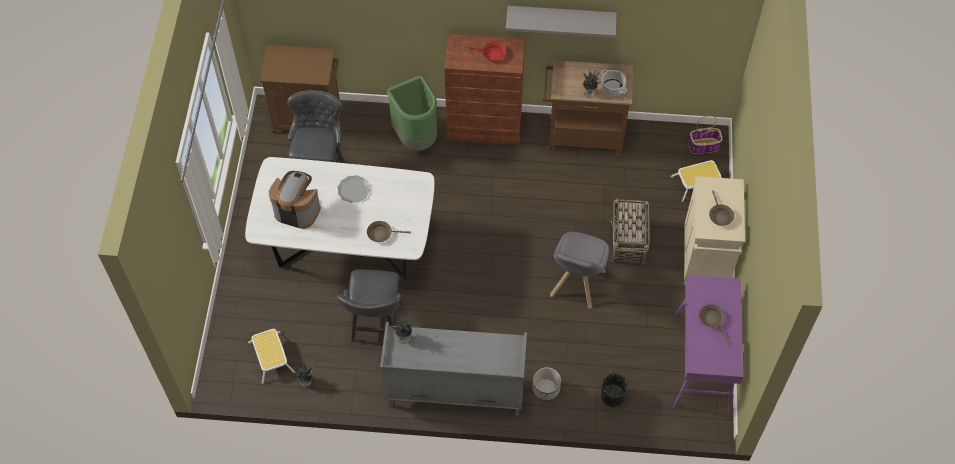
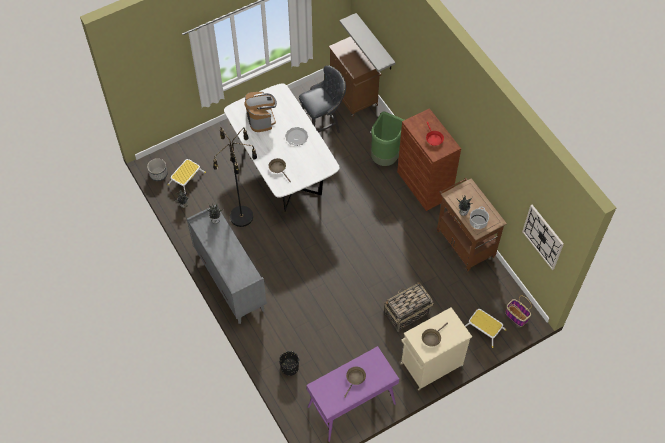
camera: 55 degrees right, 0 degrees up
(376, 329) = (242, 217): grey stool -> floor lamp
(545, 389) = (267, 328): planter -> planter (158, 174)
(561, 17) = (480, 152): grey shelf -> grey shelf (375, 43)
(577, 283) = (353, 302): grey chair -> none
(701, 33) = (543, 237): none -> wall clock

